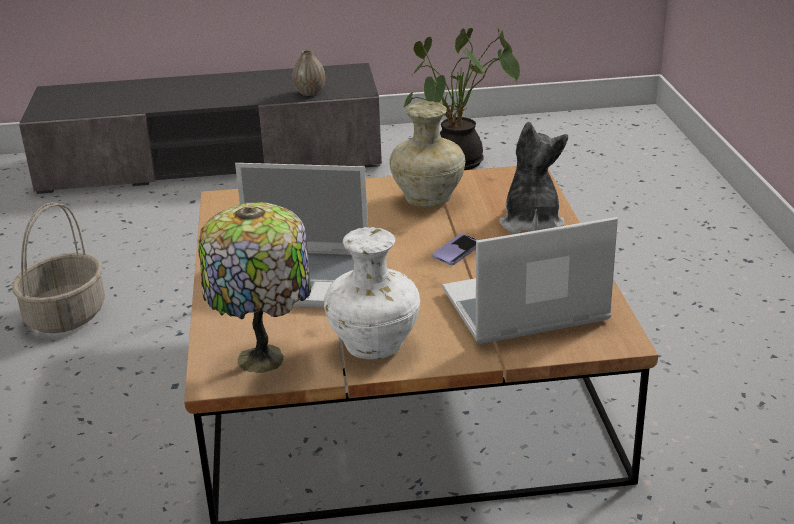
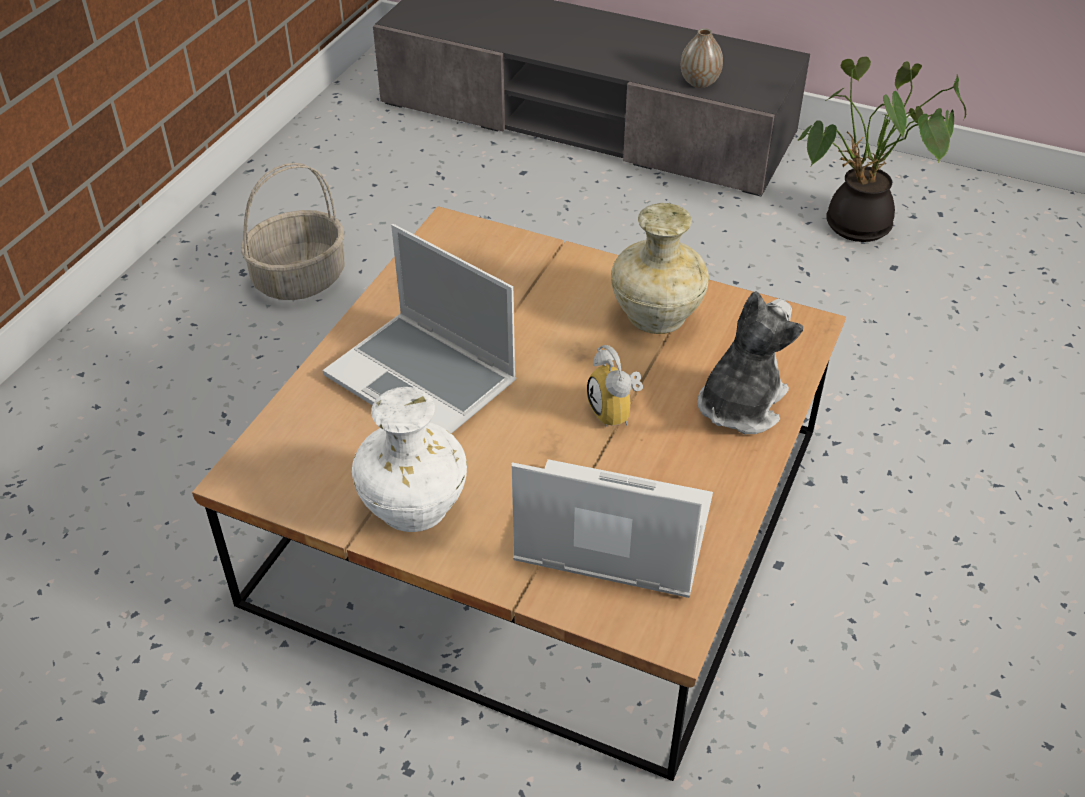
camera: 30 degrees right, 15 degrees up
(264, 360) = (301, 475): table lamp -> none
(457, 251) = (617, 412): phone -> alarm clock

